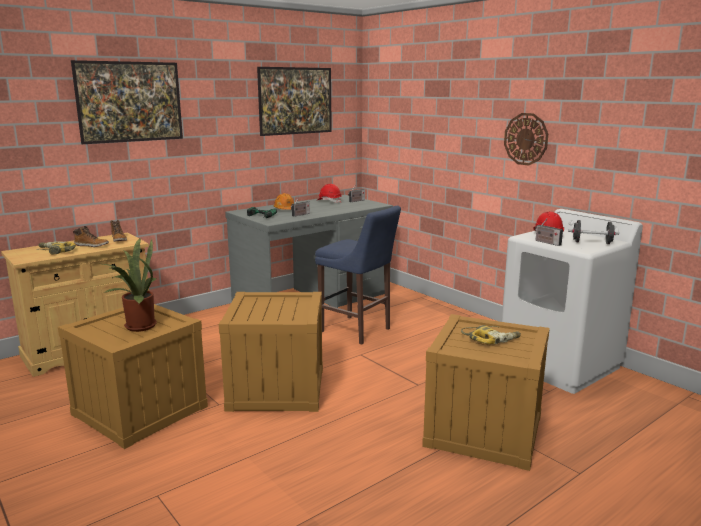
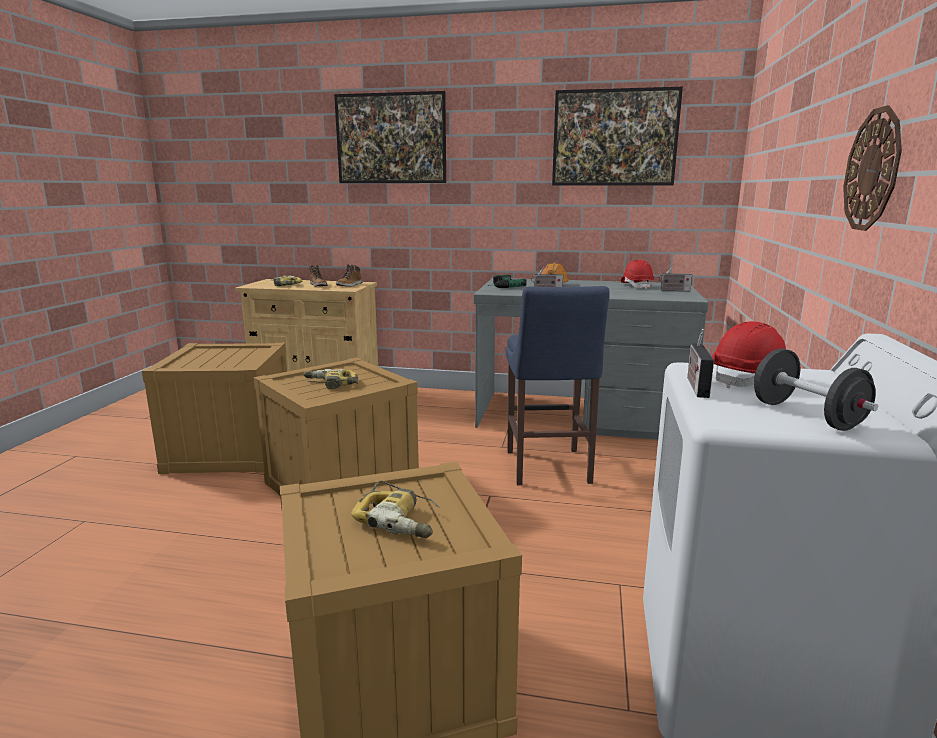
camera: 50 degrees right, 0 degrees up
(137, 326) = (221, 360): potted plant -> none
(276, 310) = (331, 384): none -> power drill

